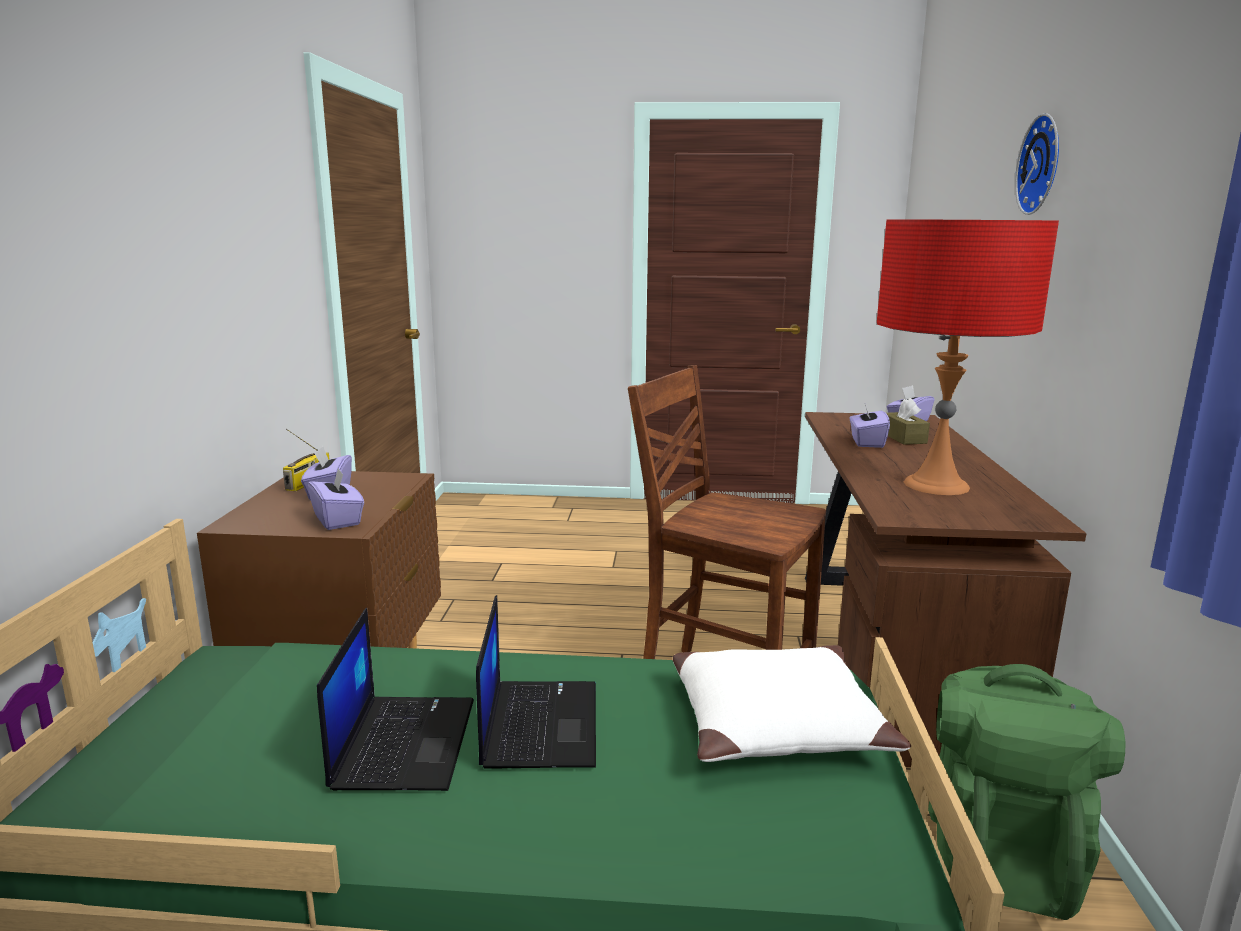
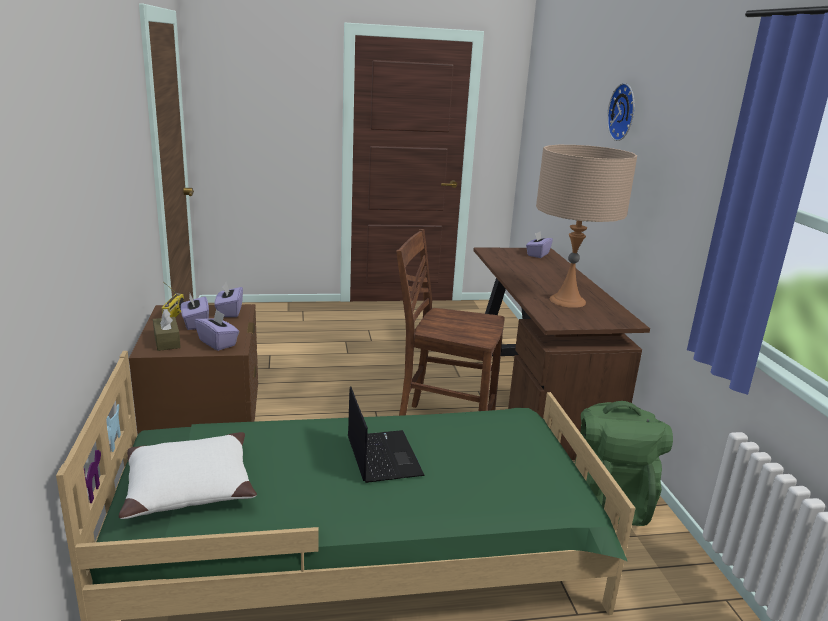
camera: 15 degrees left, 5 degrees up
(403, 742) = (312, 474): laptop -> none
(776, 722) = (507, 443): white pillow -> white pillow (189, 486)
(866, 442) = (519, 271): purple tissue box -> purple tissue box (229, 312)
(903, 438) = (539, 266): brown tissue box -> brown tissue box (167, 341)
(936, 485) = (567, 301): red table lamp -> beige table lamp

